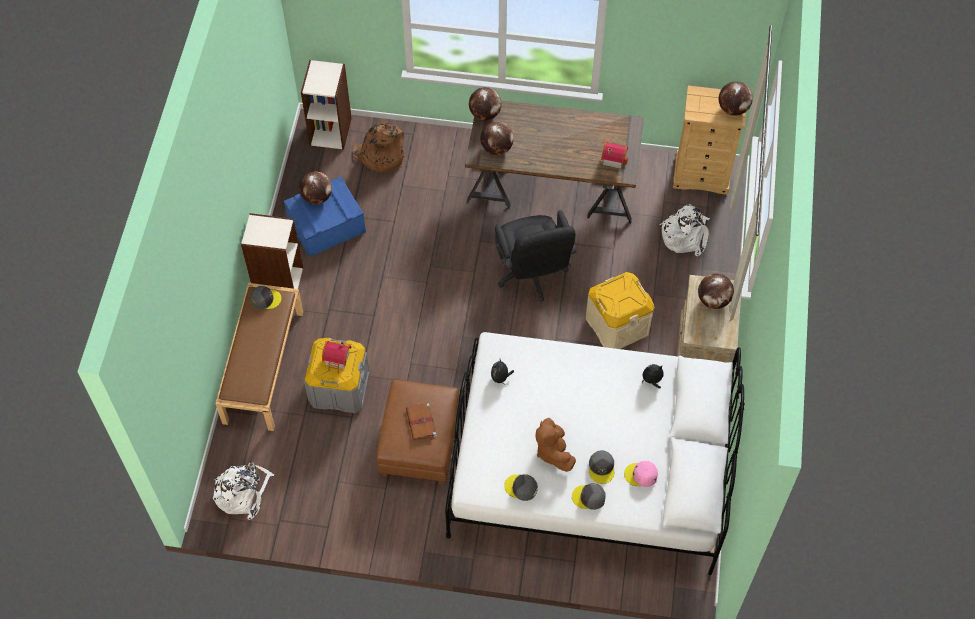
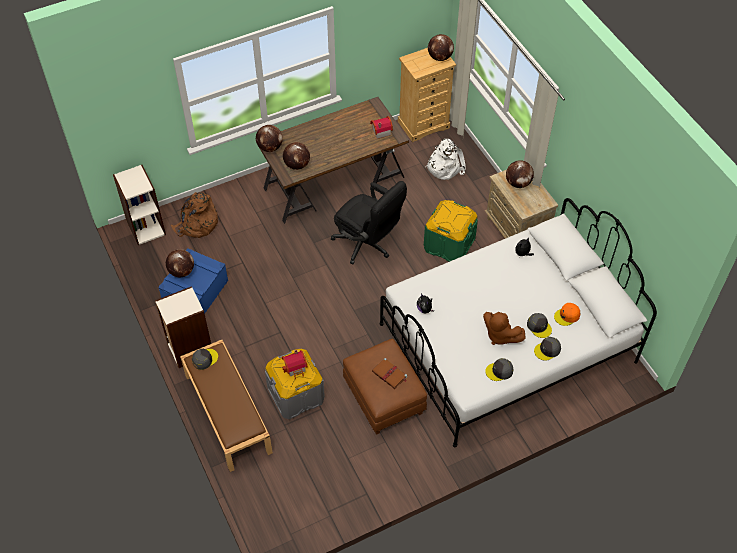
camera: 35 degrees left, 5 degrees down
(243, 493) = (285, 510): white backpack -> none
(617, 325) = (449, 244): beige storage box -> green storage box
(641, 475) = (567, 316): pink cap -> orange cap

